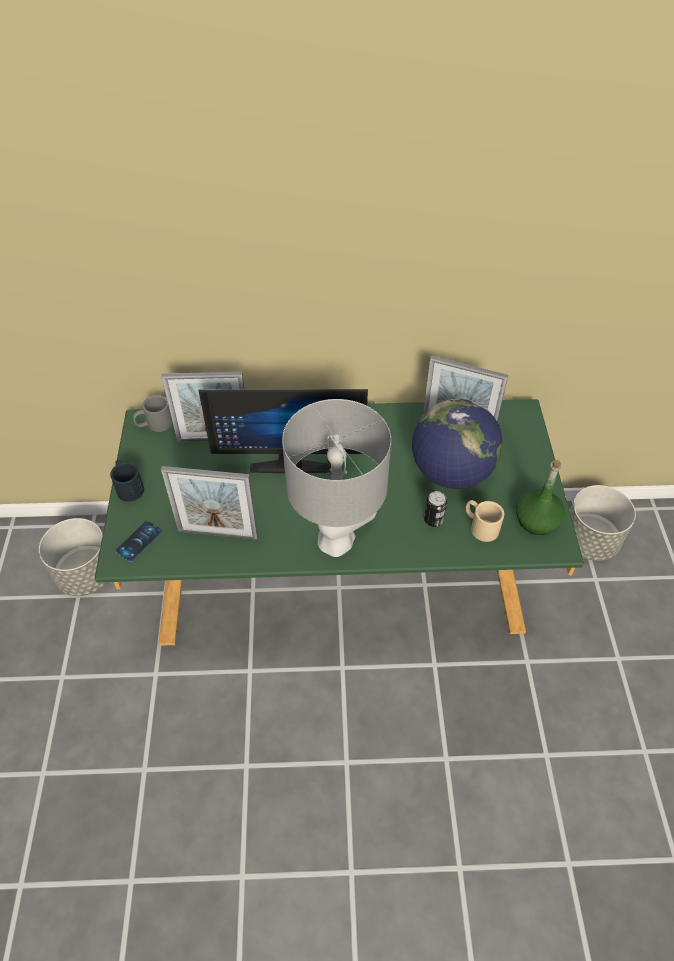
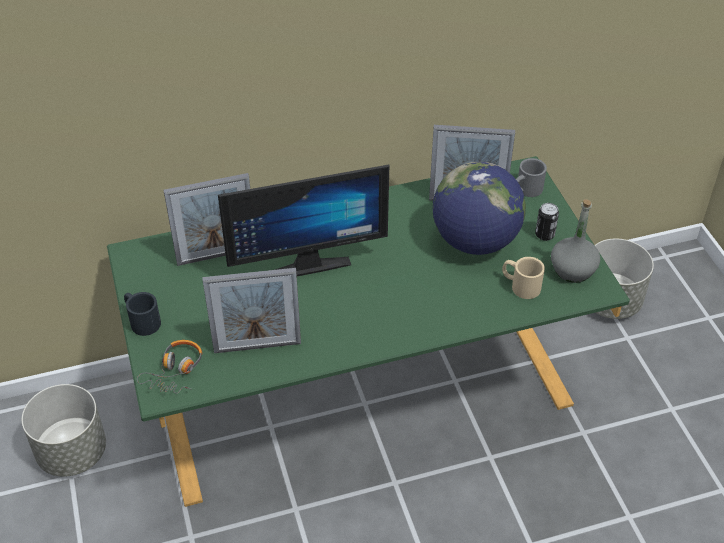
camera: 15 degrees left, 5 degrees down
(139, 541) = (175, 371): phone -> headphones
(154, 424) = (145, 253): grey mug -> grey mug (525, 191)
(336, 540) = (383, 327): grey table lamp -> none
(433, 520) = (473, 289): can -> can (544, 234)
(536, 520) = (573, 269): green bottle -> grey bottle

